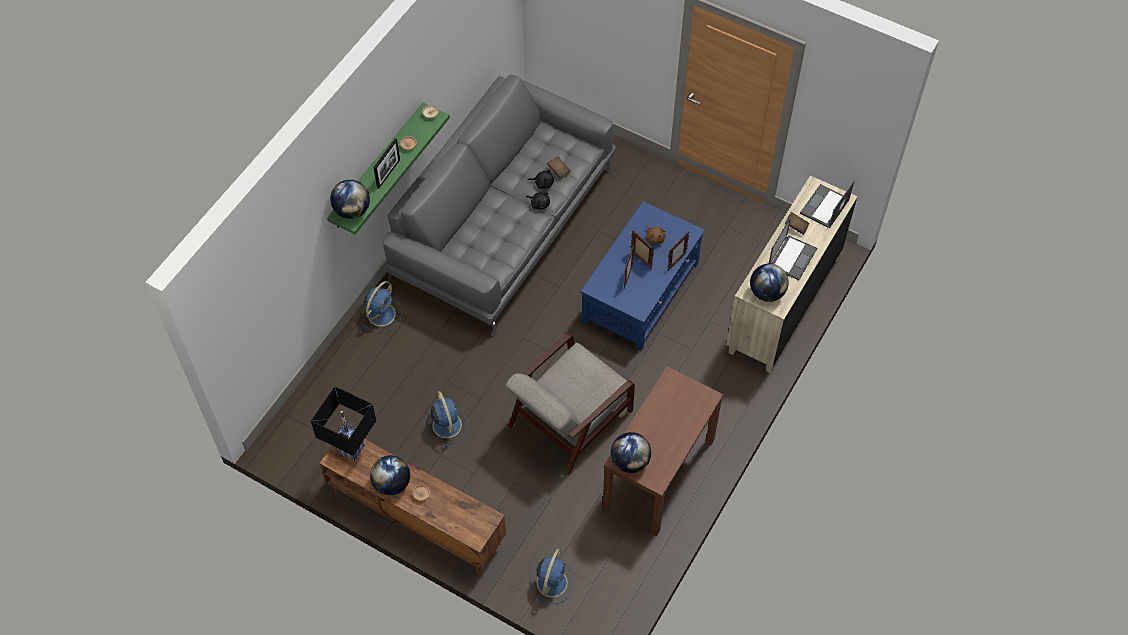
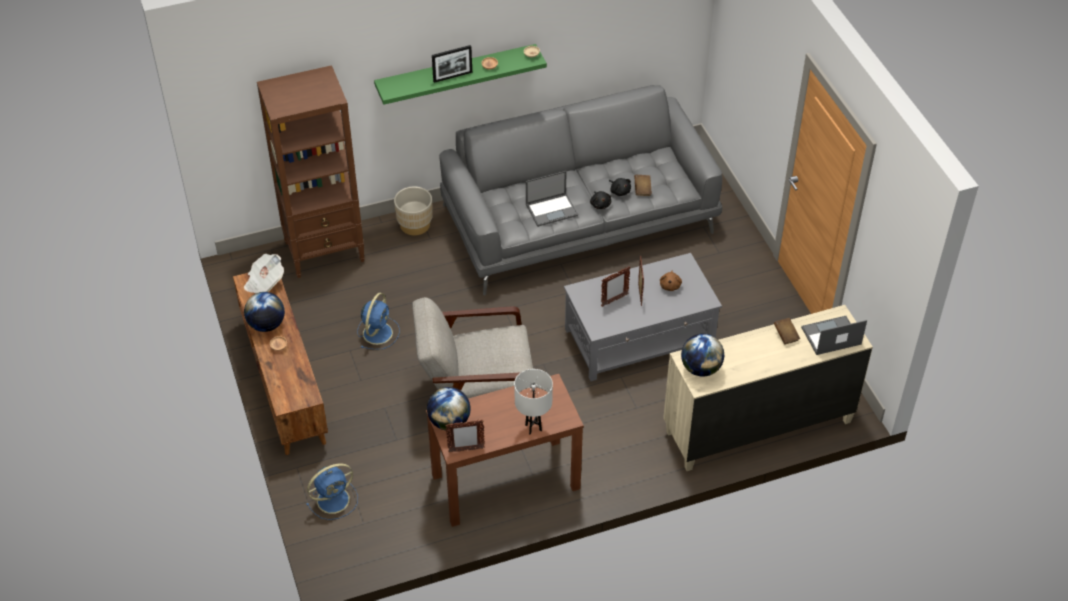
camera: 40 degrees right, 10 degrees down
(333, 385) = (325, 251): none -> brown bookcase
(351, 449) = (264, 282): black table lamp -> newspaper
(352, 210) = (397, 86): globe -> none
(382, 313) = (415, 225): blue fan -> beige planter
(641, 291) = (640, 337): blue coffee table -> grey coffee table
(676, 262) = (669, 314): picture frame -> picture frame (466, 450)
(692, 421) = (533, 427): none -> white table lamp
(792, 257) = (755, 356): laptop -> laptop (552, 209)

